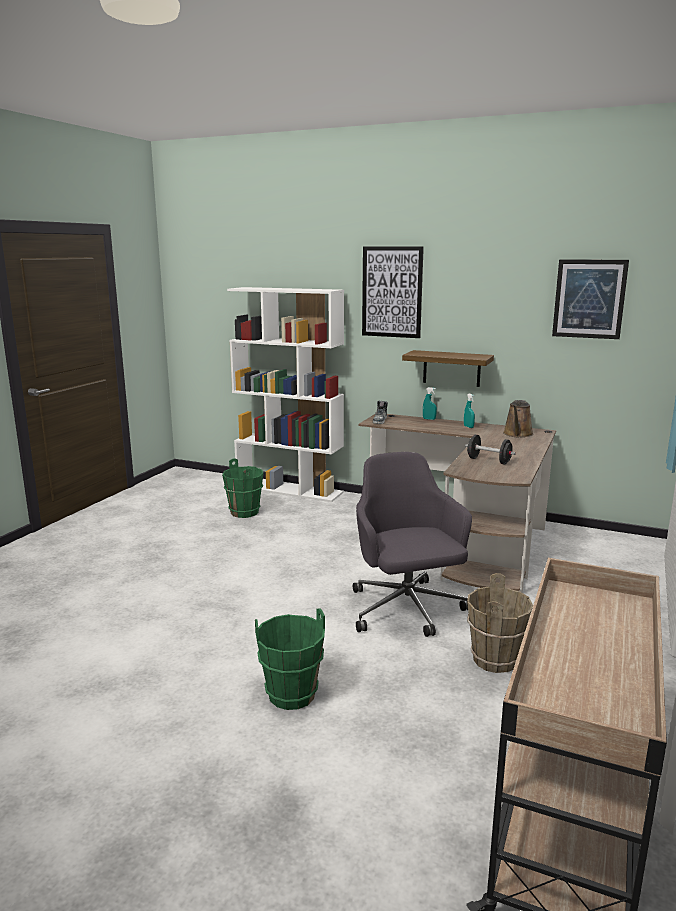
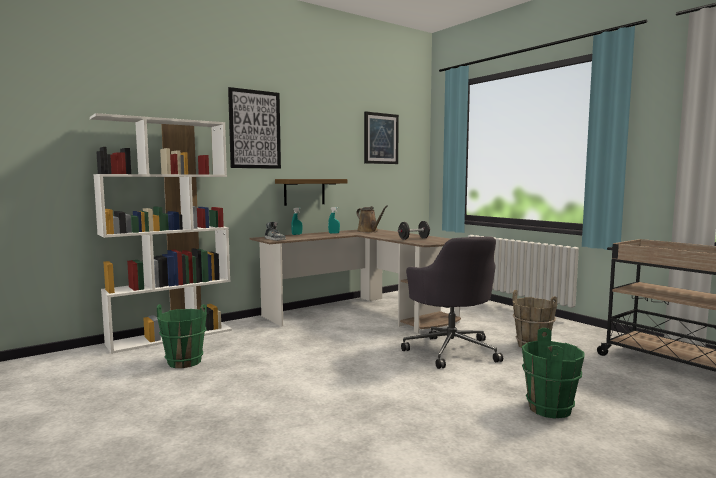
camera: 60 degrees left, 10 degrees down
(406, 610) = (451, 350): grey office chair -> grey office chair turned 120 degrees counterclockwise

